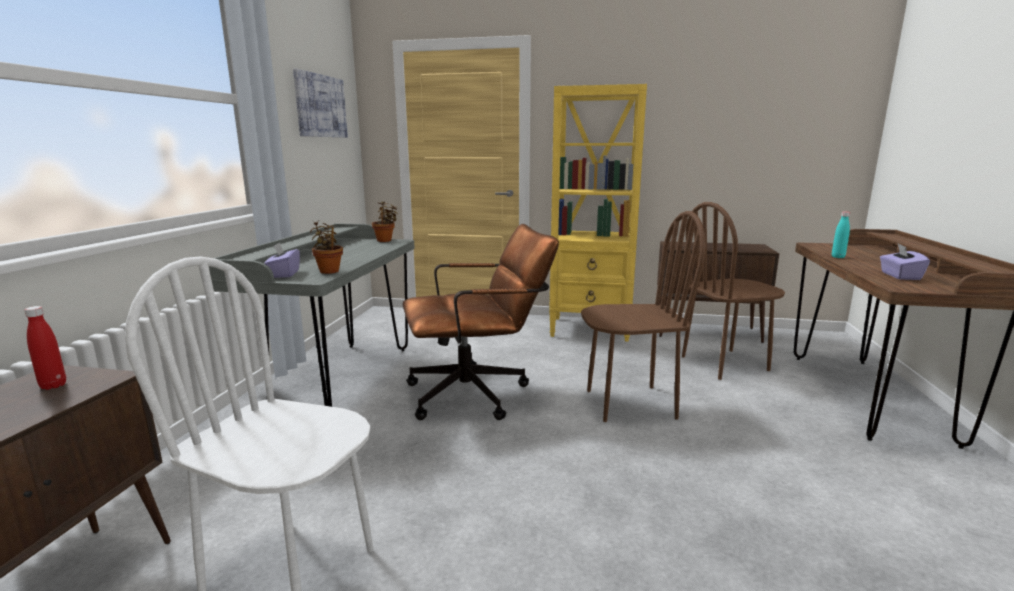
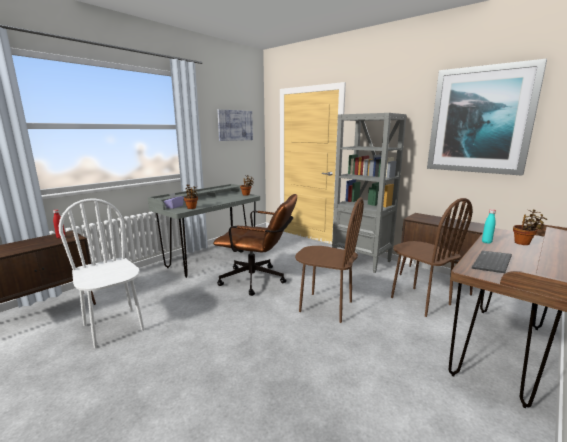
camera: 30 degrees right, 0 degrees up
(591, 329) = (362, 261): yellow bookcase -> grey bookcase
(725, 363) = (420, 301): brown chair -> brown chair turned 135 degrees counterclockwise
(745, 101) = (480, 120): none -> picture
(867, 253) = (523, 243): none -> potted plant
(899, 276) = (493, 263): purple tissue box -> keyboard

